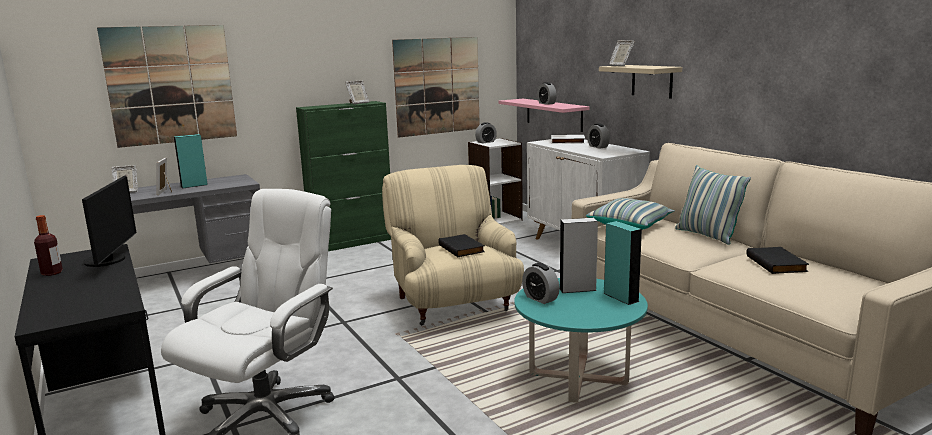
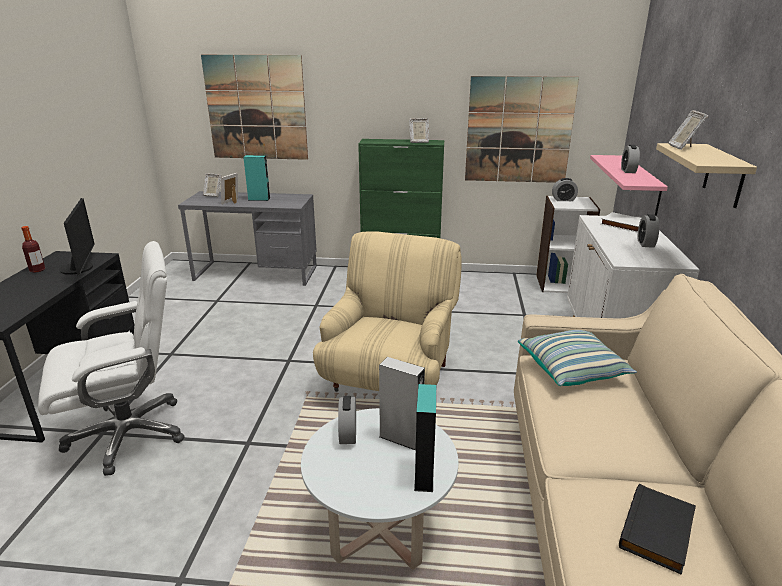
camera: 35 degrees right, 10 degrees up
(109, 260) = (80, 268): monitor -> monitor turned 45 degrees counterclockwise
(462, 248) = (381, 332): black book -> none
(578, 378) = (380, 531): turquoise coffee table -> white coffee table
(707, 235) = (646, 427): pillow -> none

